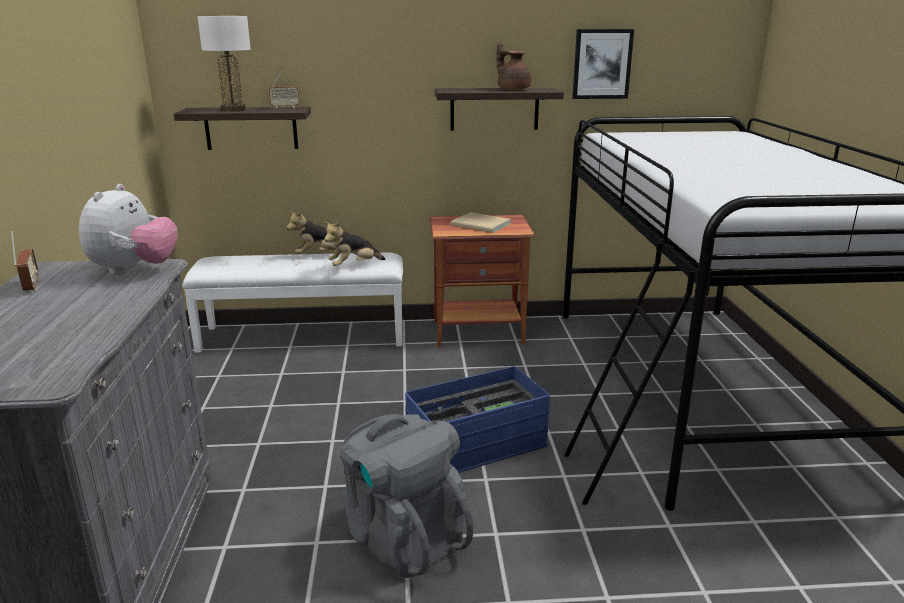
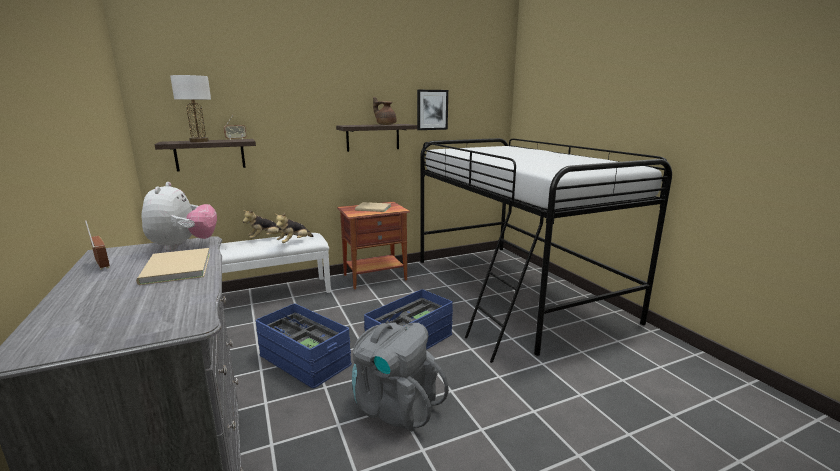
camera: 20 degrees left, 5 degrees down
(97, 303) = (174, 269): none -> beige book
(317, 440) = (303, 359): none -> blue storage box

